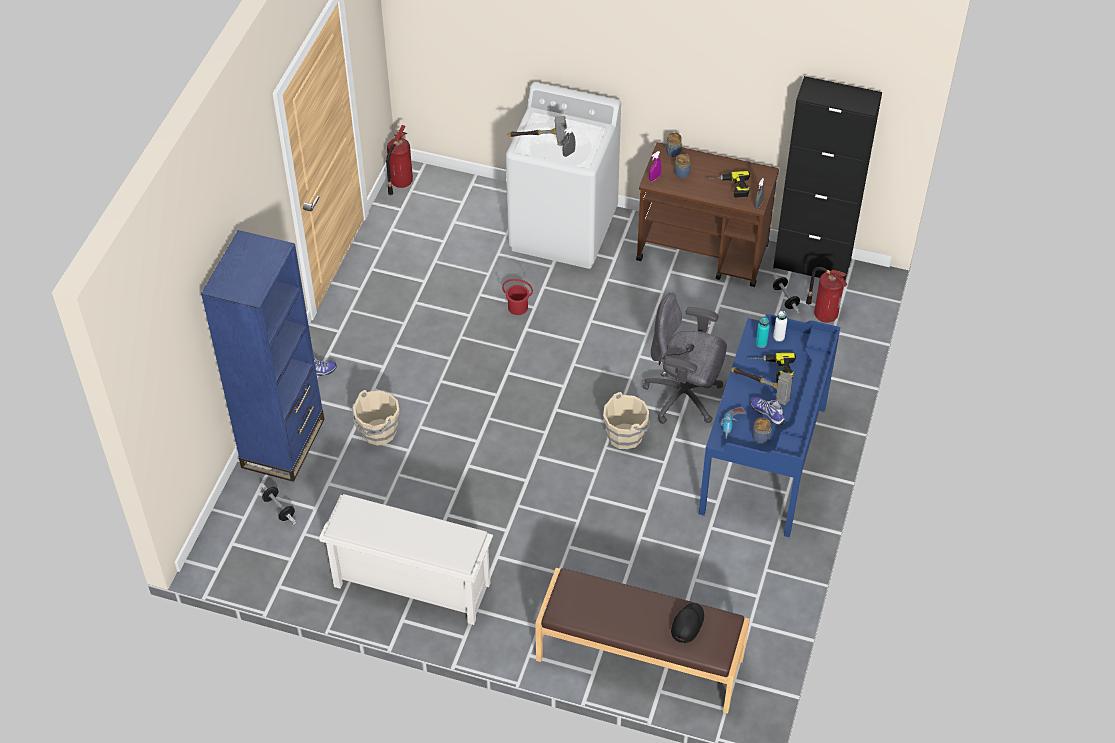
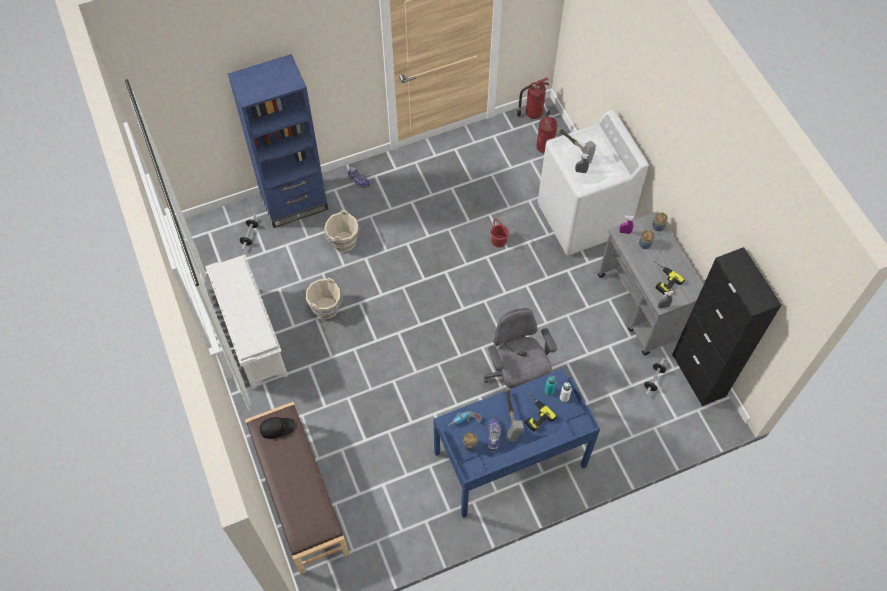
camera: 50 degrees right, 10 degrees up
(626, 435) = (457, 368): beige bucket -> beige bucket (326, 308)
(687, 624) = (307, 505): black cap -> black cap (277, 428)
(703, 253) = (643, 306): brown cart -> grey cart
(824, 314) = (663, 412): fire extinguisher -> fire extinguisher (545, 146)

